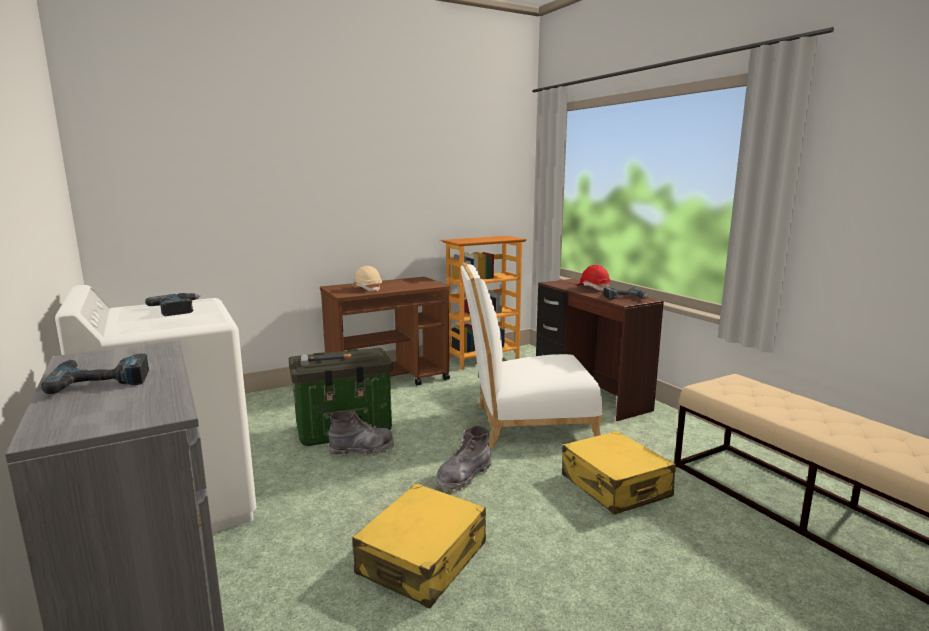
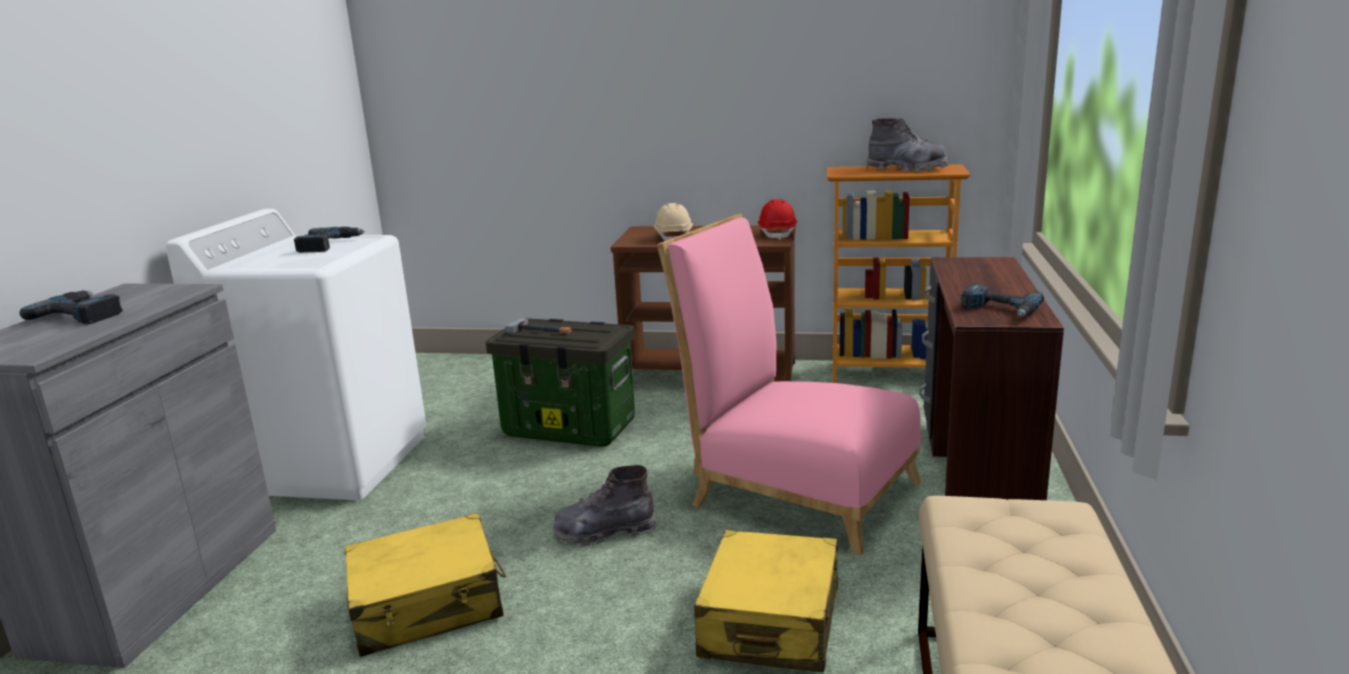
camera: 40 degrees right, 5 degrees up
(362, 450) = (552, 458): grey boot -> grey boot (906, 169)
(526, 424) = (794, 489): white chair -> pink chair
(593, 288) = (995, 282): red hard hat -> red hard hat (777, 233)

